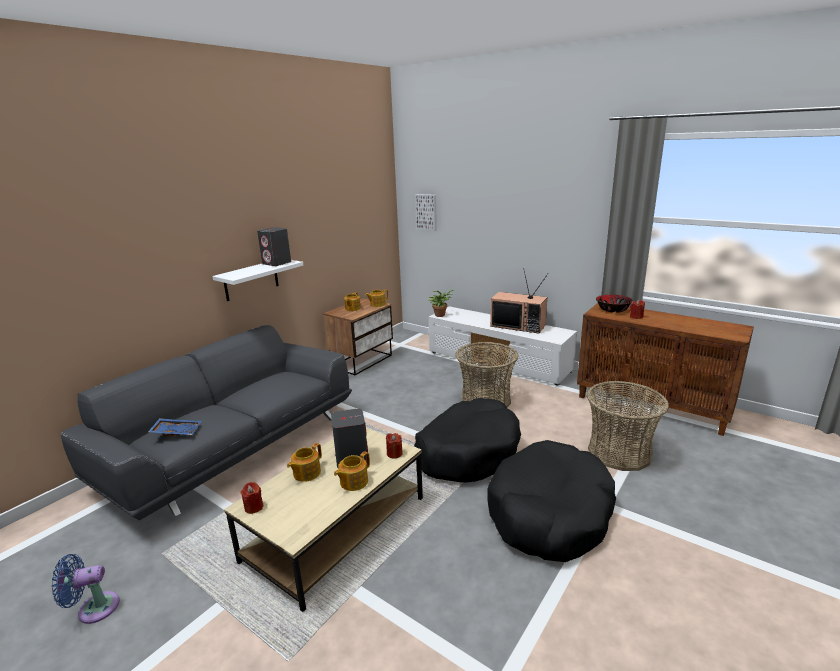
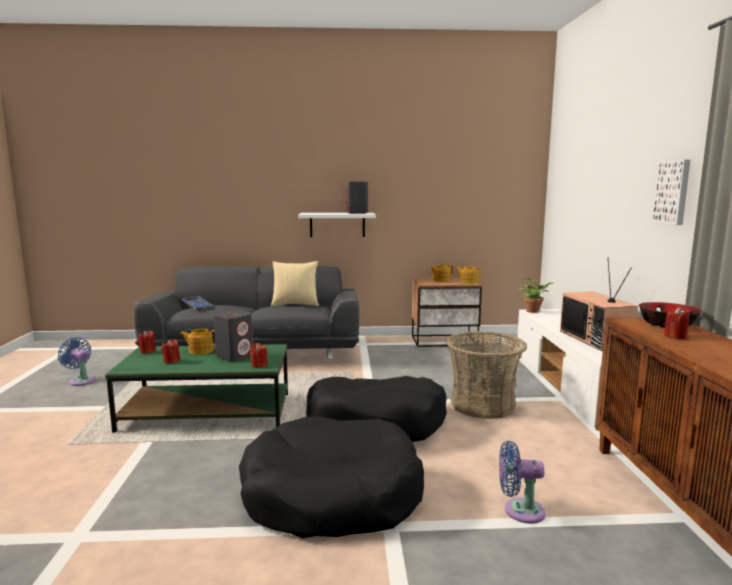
camera: 50 degrees right, 10 degrees down
(272, 381) = (295, 304): none -> pillow
(313, 499) = (171, 361): none -> red candle
(337, 527) = (208, 412): beige coffee table -> green coffee table
(353, 482) = (204, 365): teapot -> none
(427, 212) = (563, 190): picture -> picture (673, 192)
(619, 452) = (519, 510): basket -> blue fan

